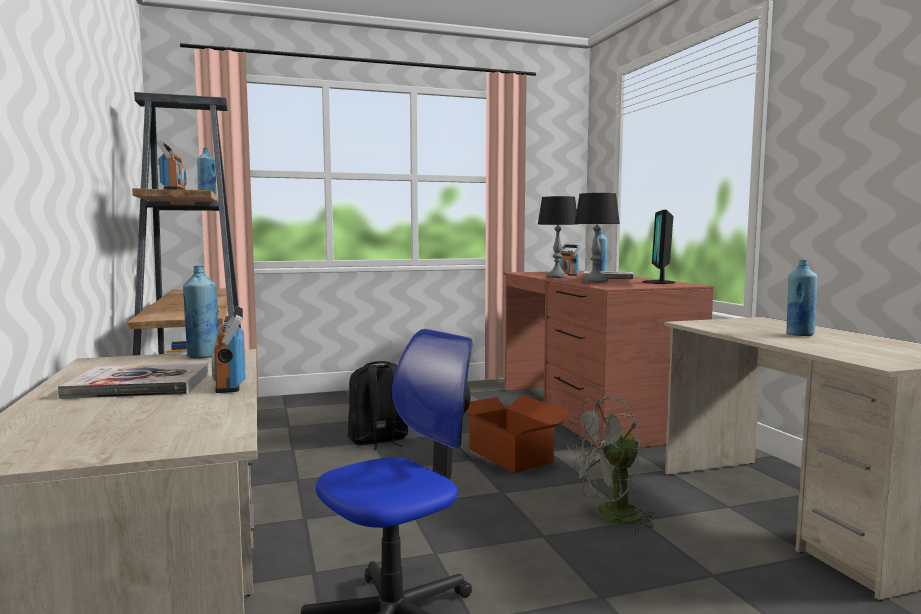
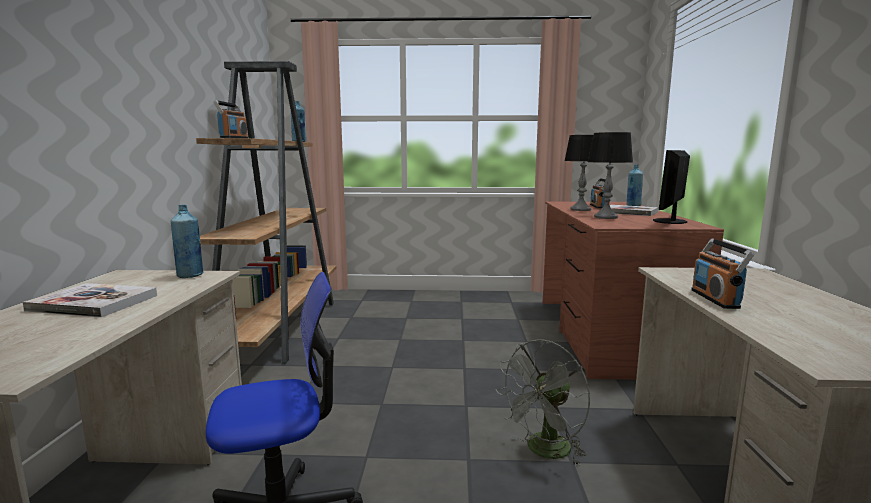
camera: 20 degrees right, 5 degrees up
(230, 383) = (150, 308): radio -> radio (715, 299)
(378, 441) = (404, 339): black backpack -> none
(510, 455) = (500, 369): cardboard box -> none
(610, 517) = (544, 452): grey fan -> grey fan turned 45 degrees counterclockwise
(799, 334) = (772, 300): blue bottle -> none

